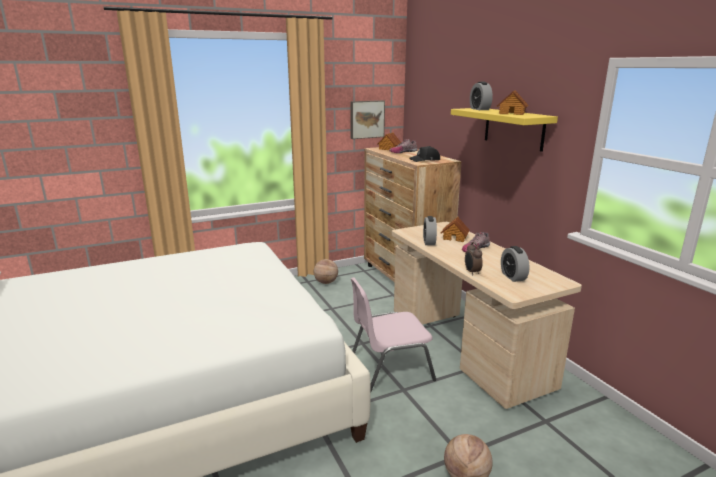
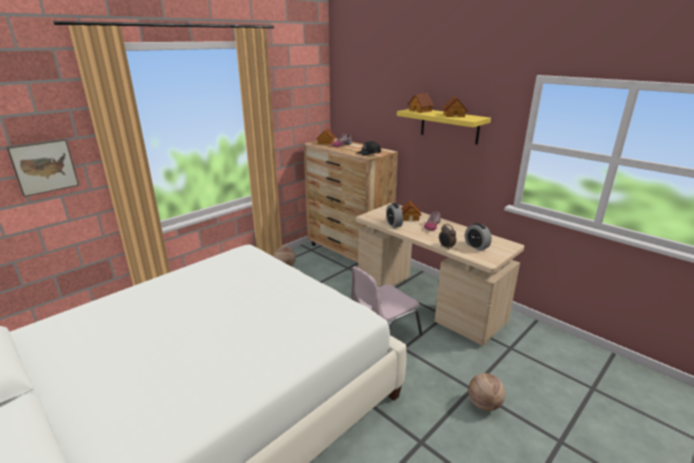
camera: 20 degrees left, 5 degrees up
(366, 119) = (302, 117): picture -> picture (43, 166)
(479, 109) = (420, 110): alarm clock -> toy house

